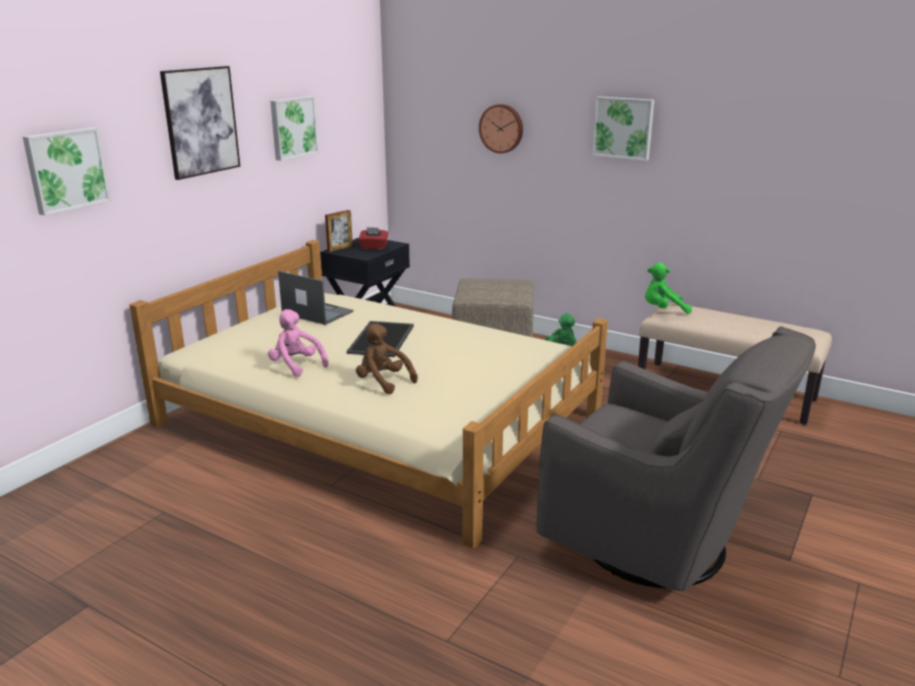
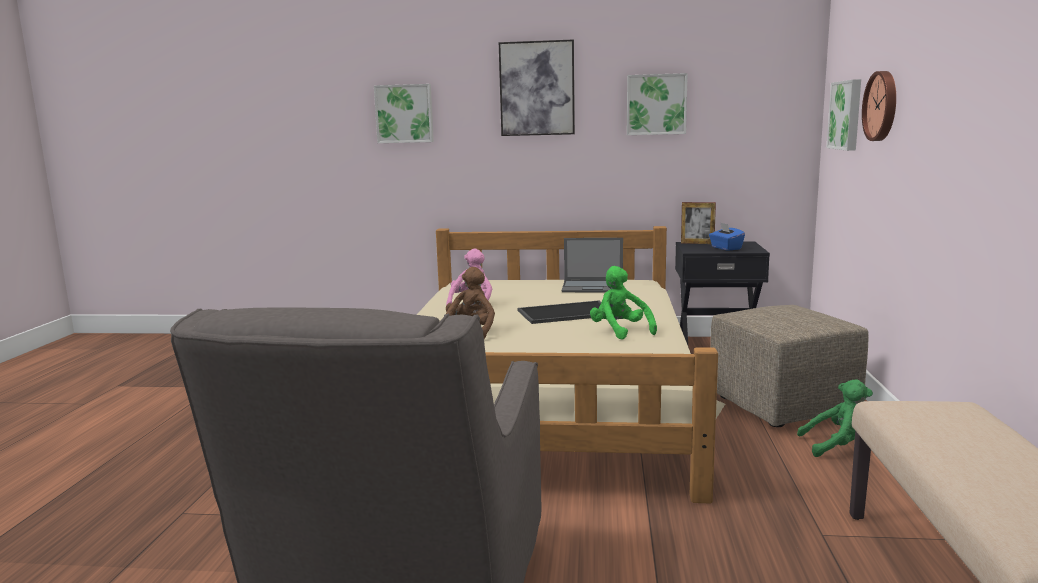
camera: 65 degrees right, 10 degrees down
(316, 312) = (593, 287): laptop -> laptop turned 90 degrees clockwise
(374, 247) = (725, 248): red tissue box -> blue tissue box
(623, 128) = (974, 83): picture -> picture (847, 115)
(663, 310) = (915, 401): green plush toy -> green plush toy (620, 331)

